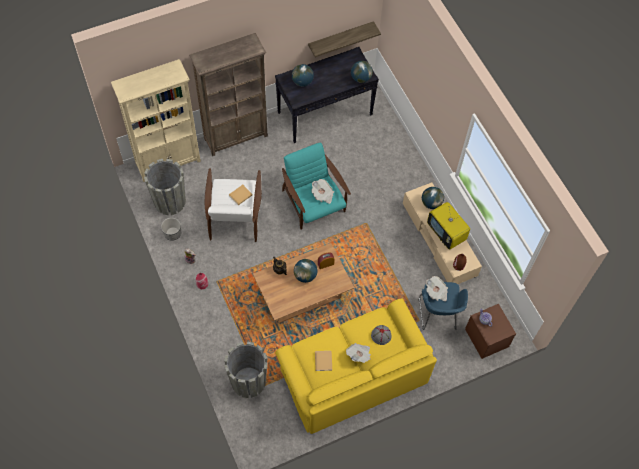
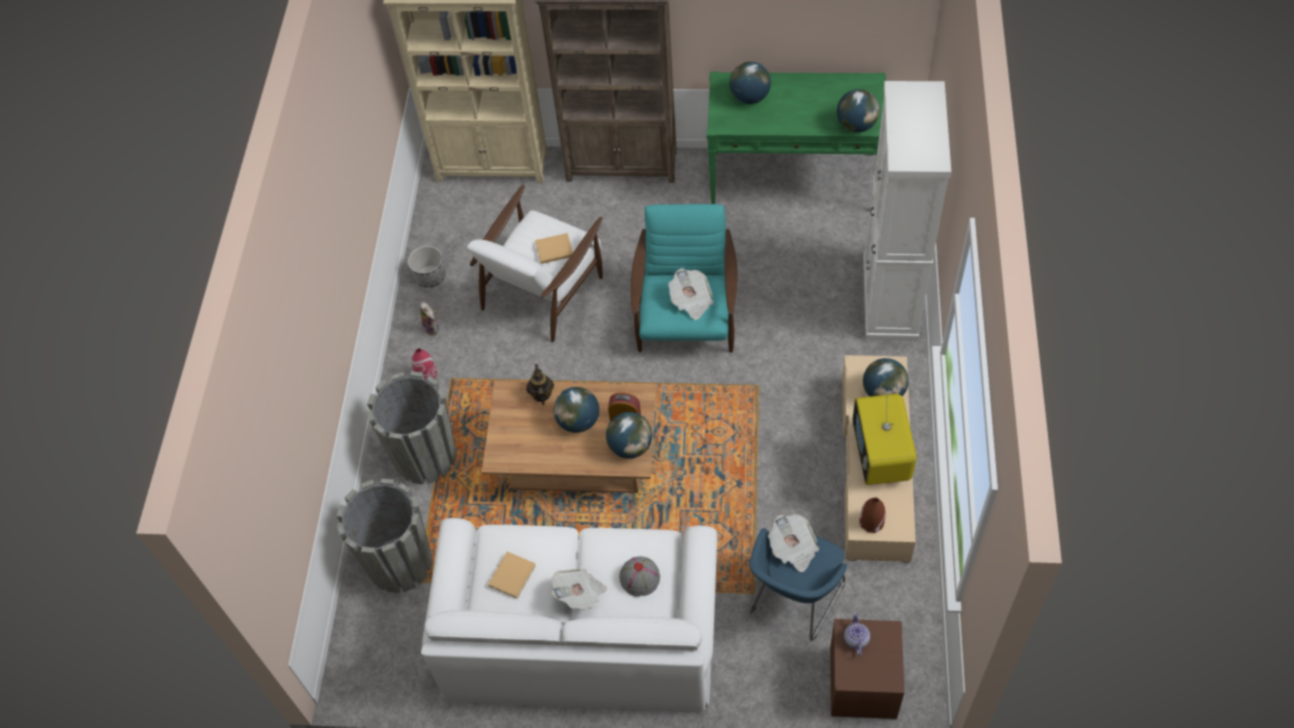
camera: 35 degrees right, 5 degrees down
(170, 201) = (457, 226): grey planter -> grey planter (425, 457)
(325, 113) = (793, 180): black console table -> green console table
(336, 277) = (630, 446): none -> globe
(340, 38) = (847, 40): shelf -> none
(353, 374) = (579, 633): yellow sofa -> white sofa
(402, 155) = (890, 298): none -> white cabinet

